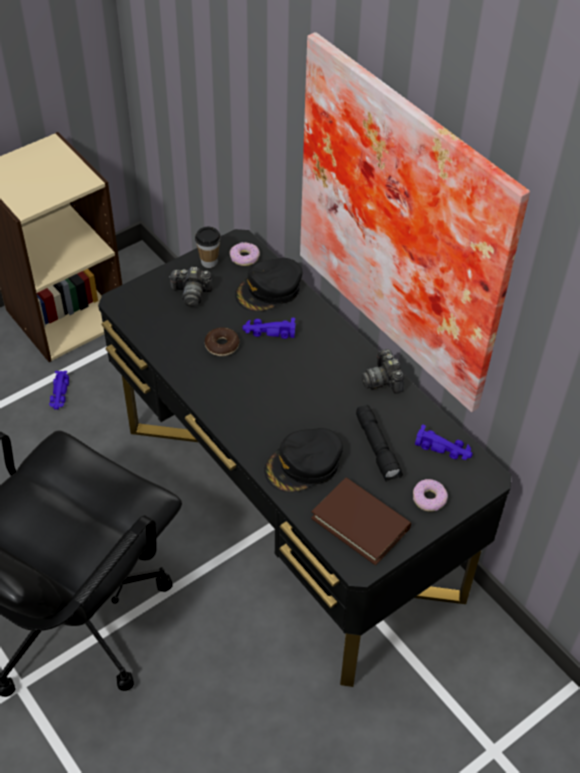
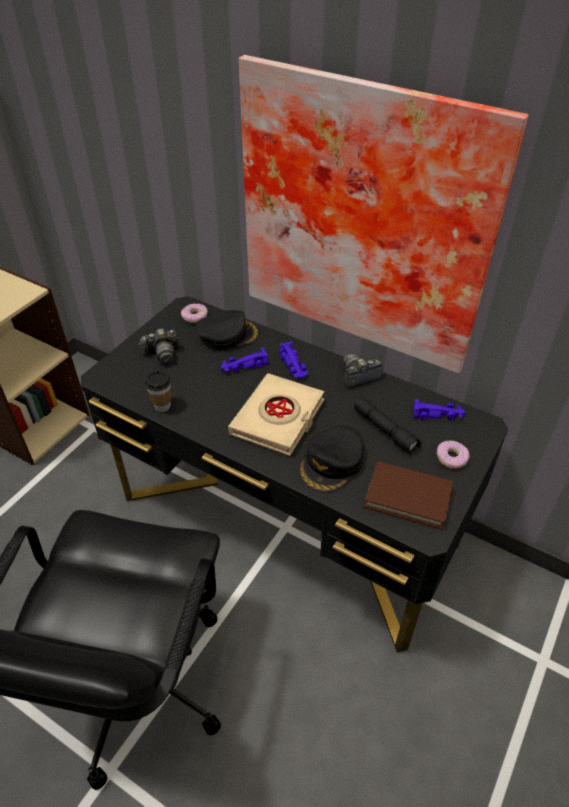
camera: 20 degrees left, 5 degrees down
(59, 394) = (51, 488): purple toy car -> purple toy car (293, 366)
(209, 262) = (166, 327): cup -> cup (162, 406)
(222, 346) = (209, 387): donut -> none
(269, 290) = (228, 335): black cap -> black cap turned 135 degrees counterclockwise
(275, 401) = (278, 418): none -> beige book
(383, 380) = (358, 376): camera -> camera turned 105 degrees clockwise

